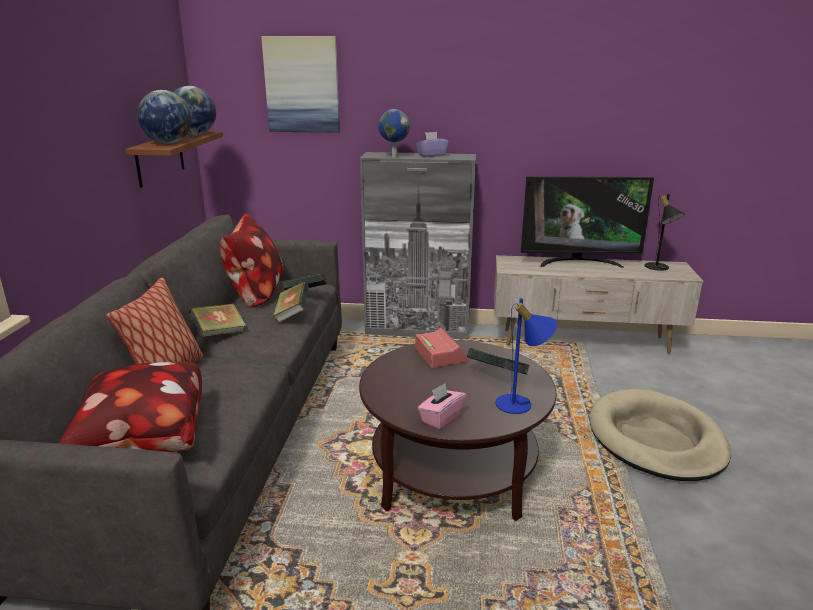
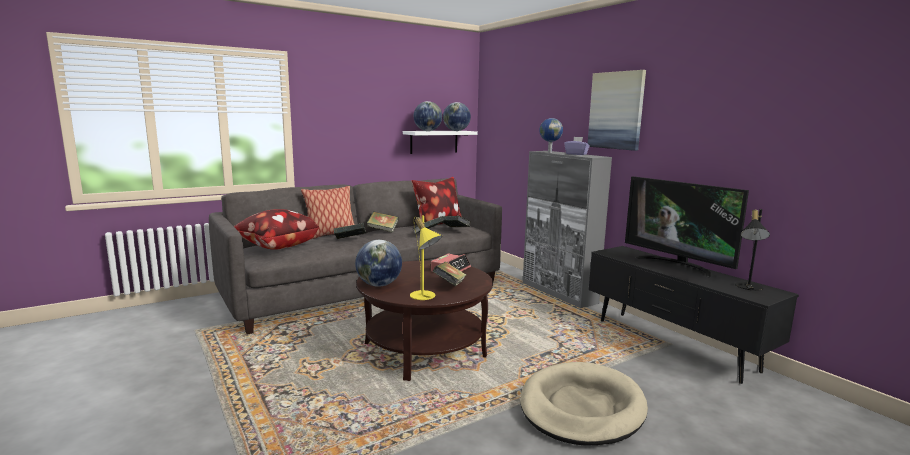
camera: 50 degrees right, 10 degrees down
(160, 158) = (434, 142): brown shelf -> white shelf
(237, 372) = (350, 240): none -> book
(302, 85) = (523, 104): picture -> picture (616, 110)
(441, 418) = (379, 285): pink tissue box -> globe
(520, 404) = (425, 297): blue table lamp -> yellow table lamp
(584, 342) = (672, 345): beige tv stand -> black tv stand

